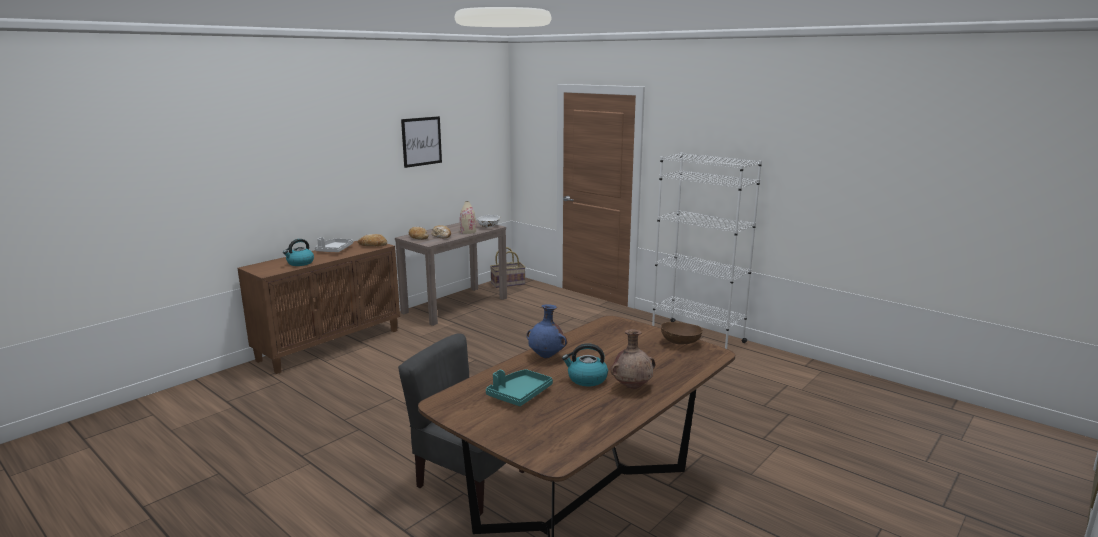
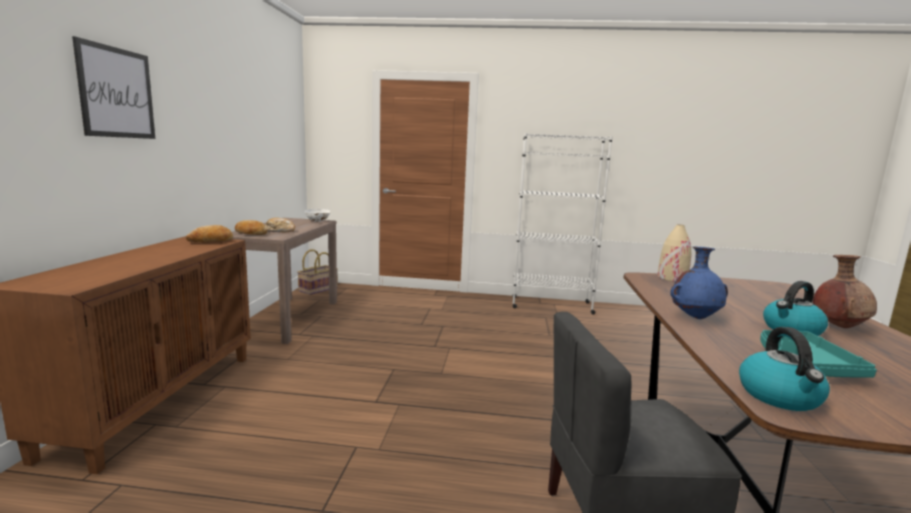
camera: 35 degrees left, 5 degrees down
(300, 263) = (121, 269): kettle -> kettle (780, 396)
(334, 250) = (157, 250): grey tray -> none
(421, 141) = (237, 113): picture -> picture (117, 93)
(468, 231) = (303, 226): beige vase -> beige vase (672, 278)
(680, 342) = (738, 283): brown bowl -> none

